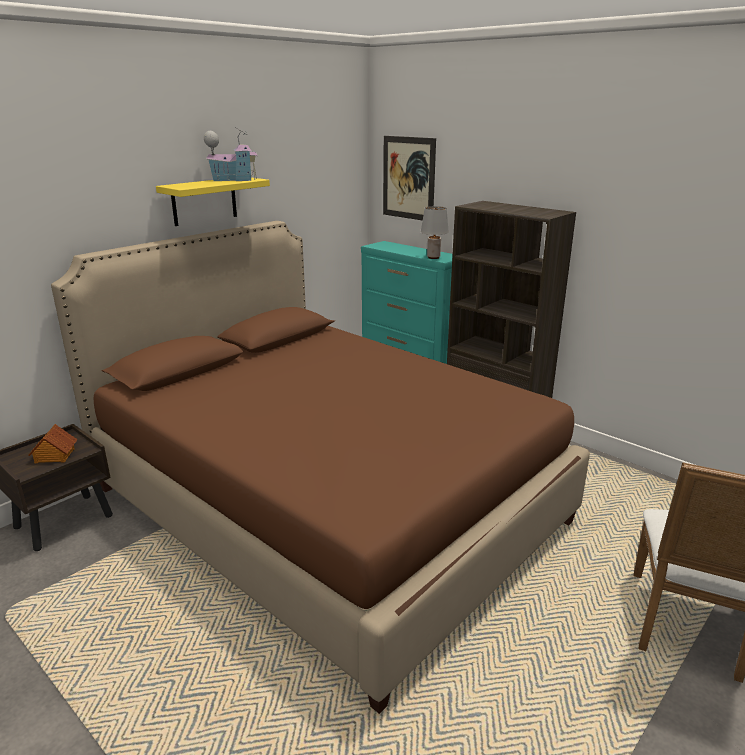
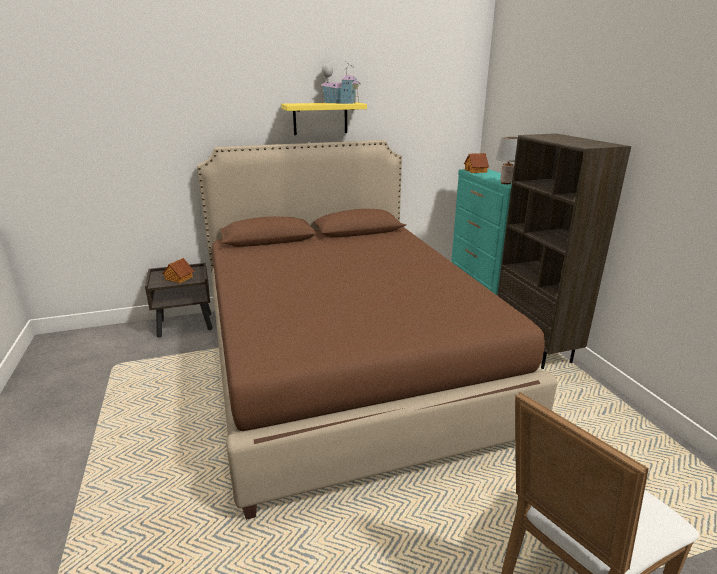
camera: 30 degrees right, 0 degrees up
(382, 246) = (476, 171): none -> toy house
(408, 178) = (508, 113): picture -> none

